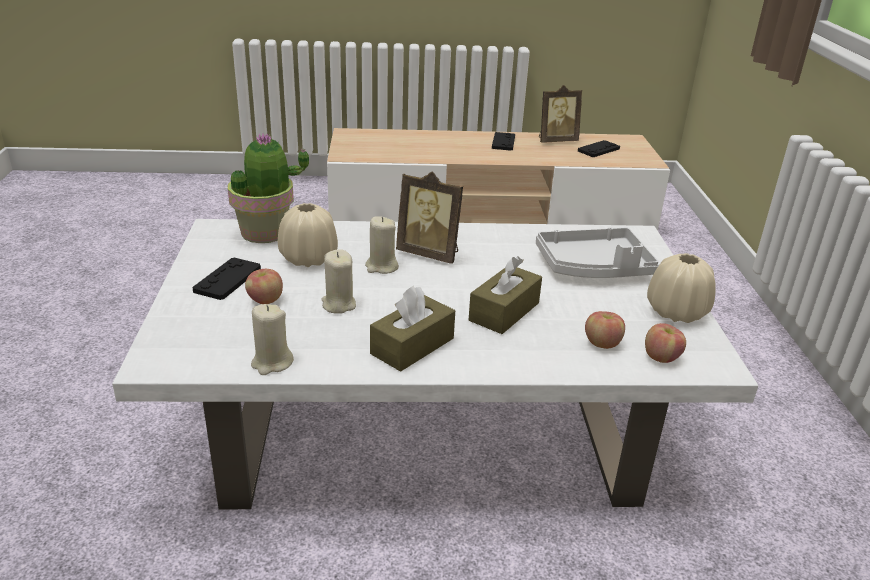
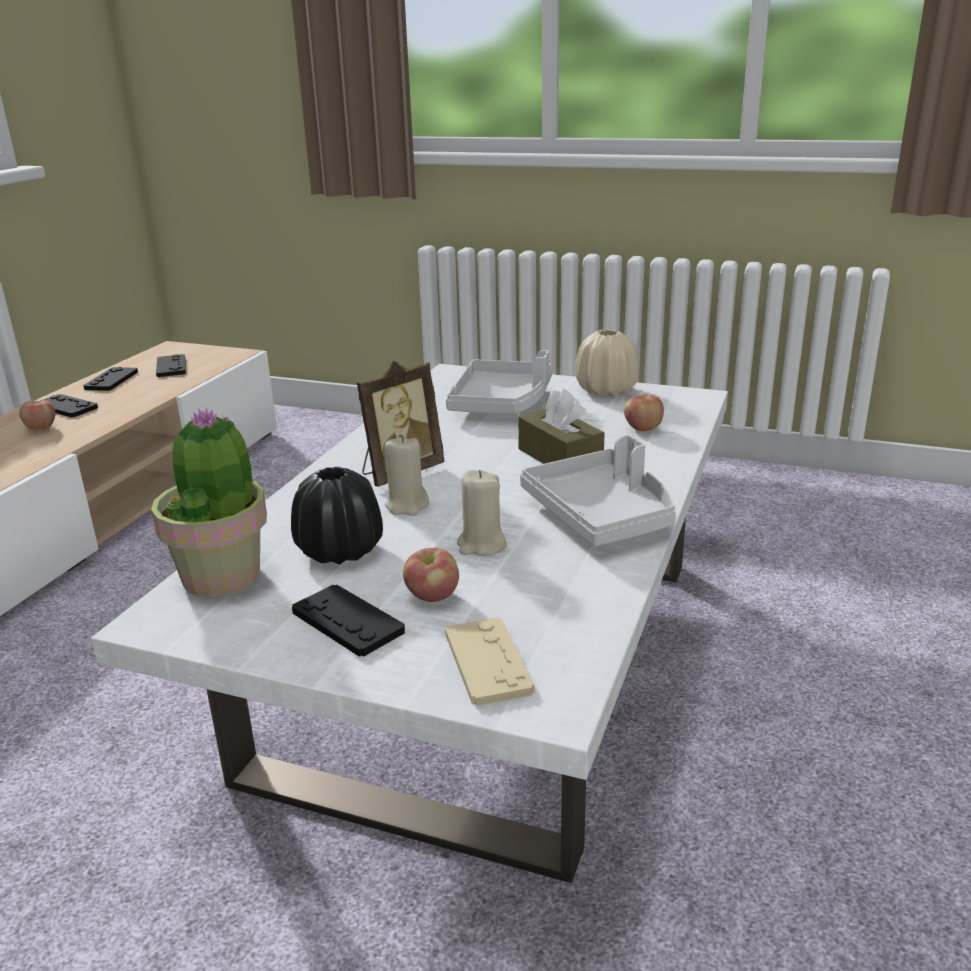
camera: 65 degrees left, 5 degrees down
(195, 333) = (487, 662): none -> beige game controller
(272, 363) = (595, 607): beige candle -> none
(308, 258) = (339, 551): beige vase -> black vase
(412, 346) = (602, 515): brown tissue box -> grey tray
(556, 140) = (111, 380): picture frame -> black game controller
(661, 357) = (675, 412): apple -> apple (41, 428)

